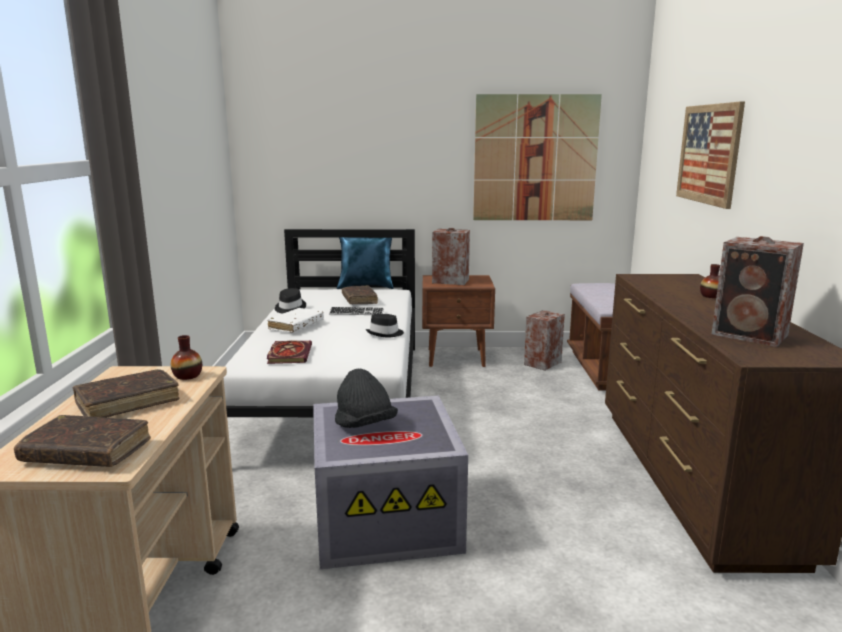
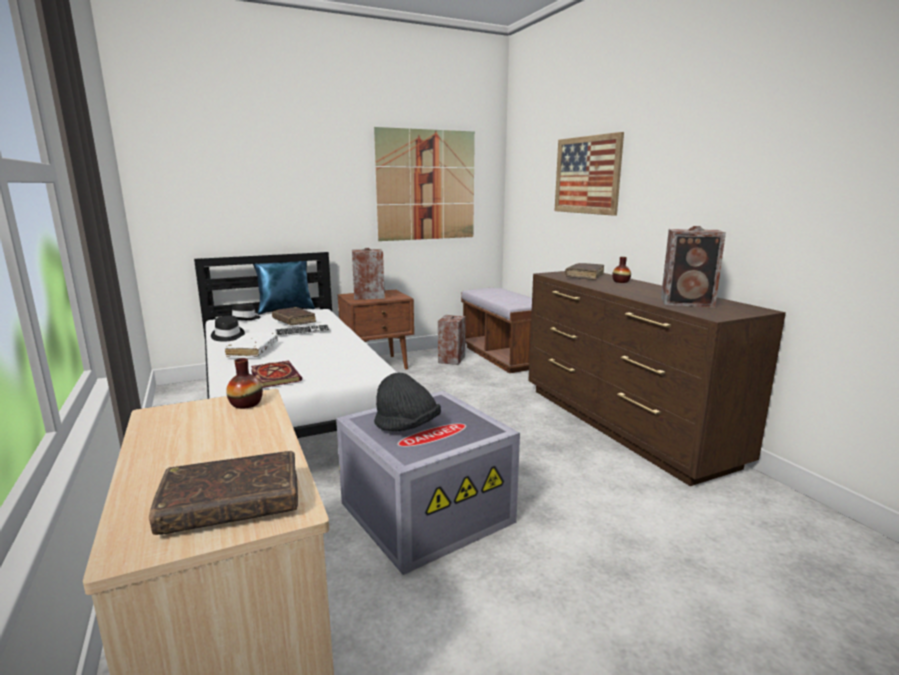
camera: 25 degrees left, 0 degrees up
(128, 403) = (210, 442): brown book -> brown book (584, 276)
(385, 333) = (350, 346): black hat -> black hat (245, 318)

